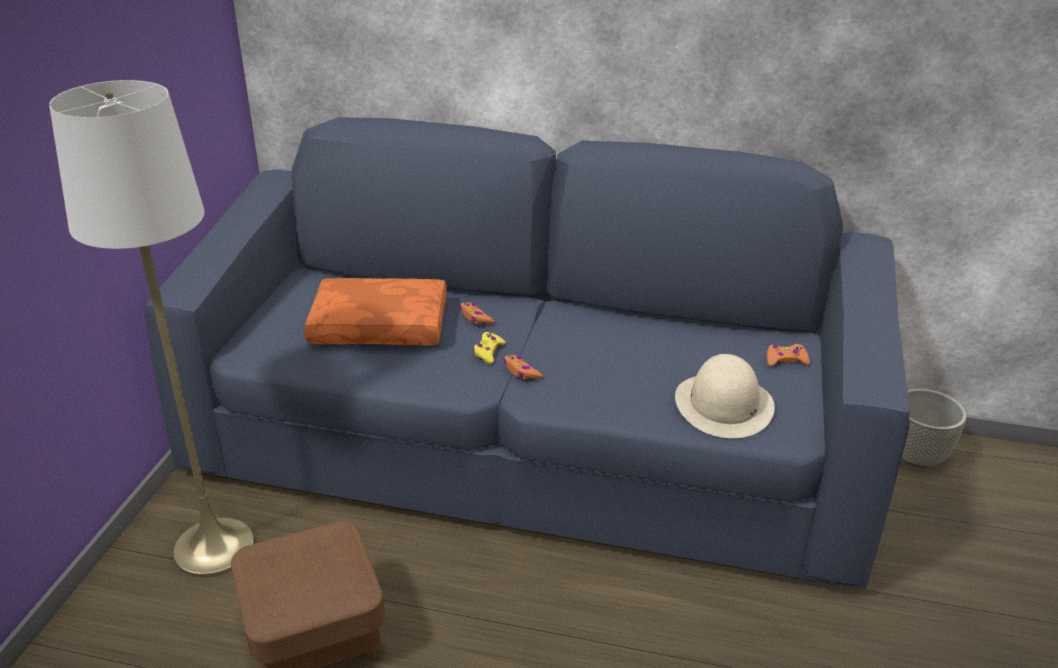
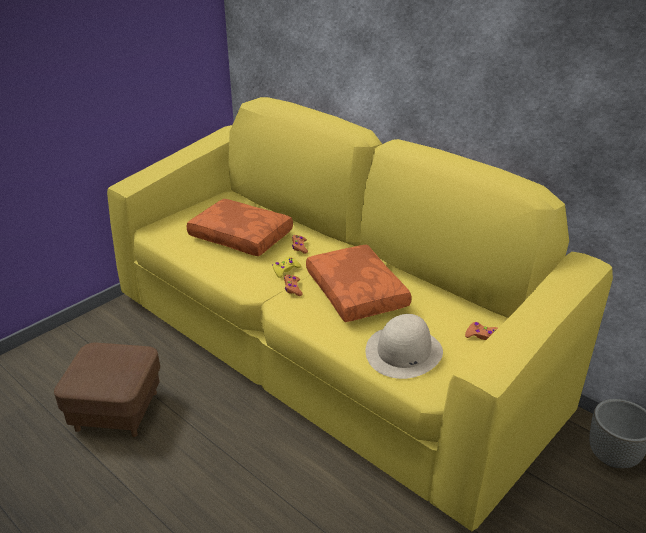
camera: 30 degrees right, 0 degrees up
(214, 547) = (109, 342): white floor lamp -> none
(528, 450) = (324, 349): blue sofa -> yellow sofa
(602, 353) = (358, 292): none -> orange pillow

